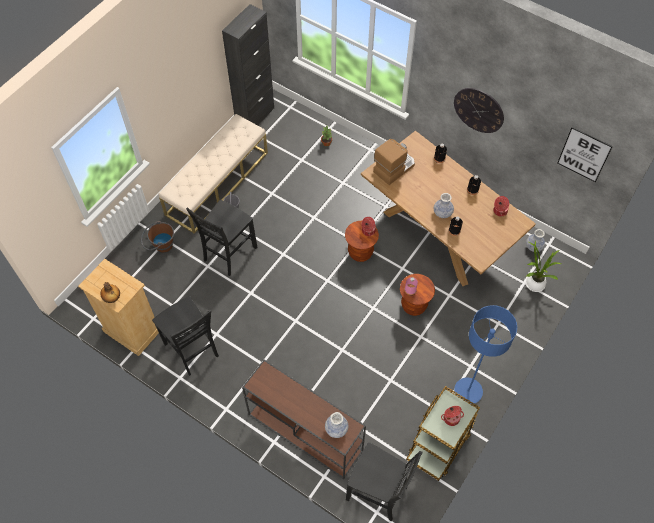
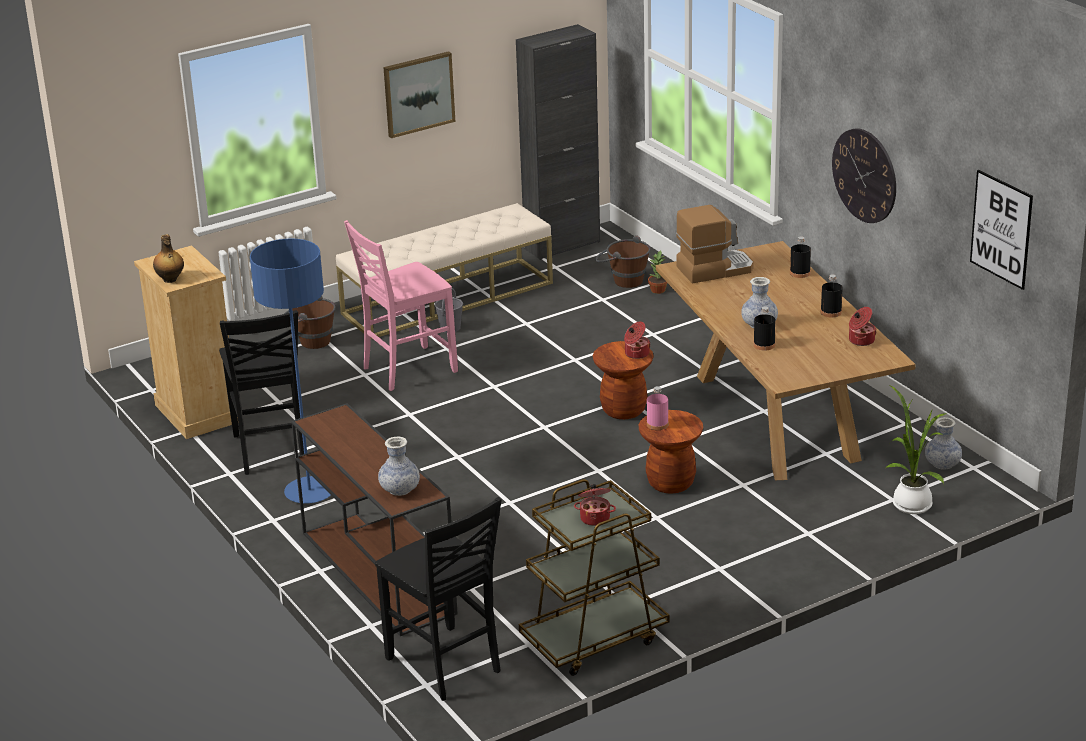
camera: 25 degrees right, 30 degrees down
(178, 86) = (418, 94): none -> picture
(228, 254) = (407, 369): black chair -> pink chair
(303, 139) = (622, 280): none -> brown bucket
(468, 391) = (693, 594): blue floor lamp -> blue floor lamp (309, 492)

